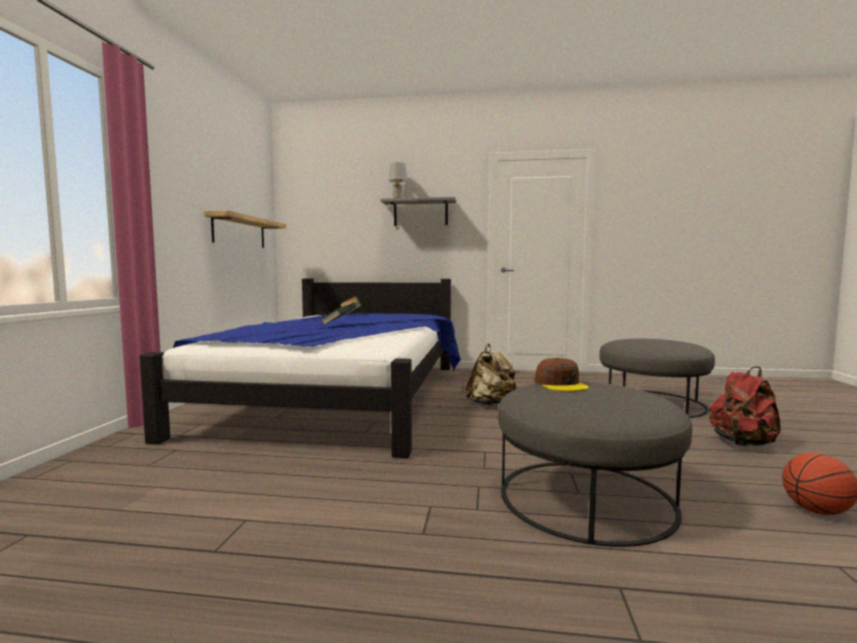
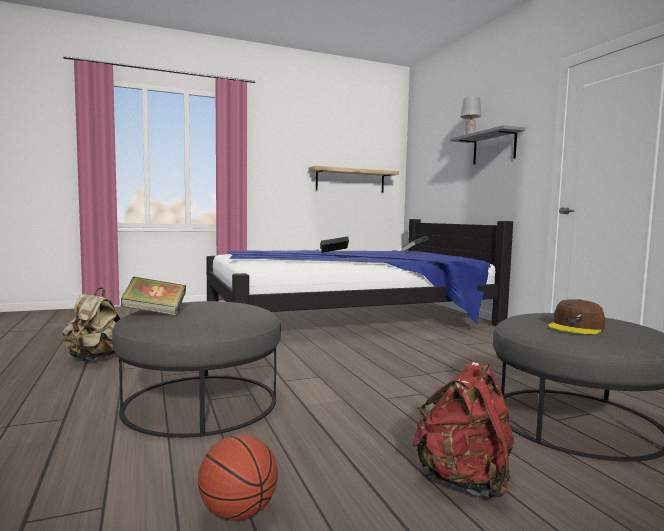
camera: 60 degrees right, 0 degrees up
(491, 404) = (406, 353): beige backpack -> beige backpack (95, 359)
(561, 384) = (229, 304): brown cap -> brown cap (576, 327)
(605, 407) = (155, 313): none -> book

